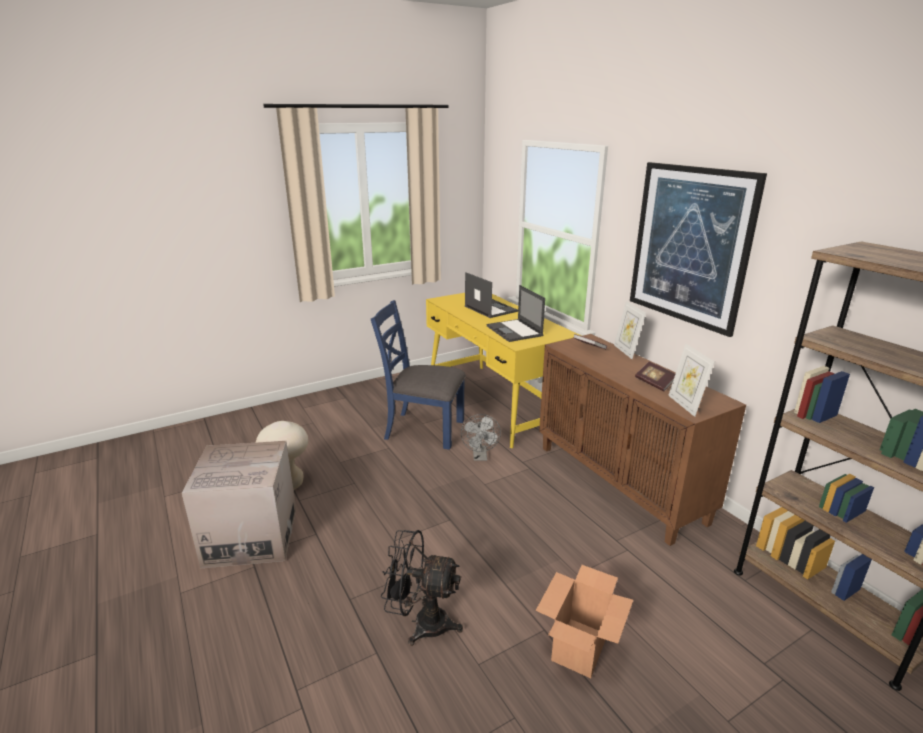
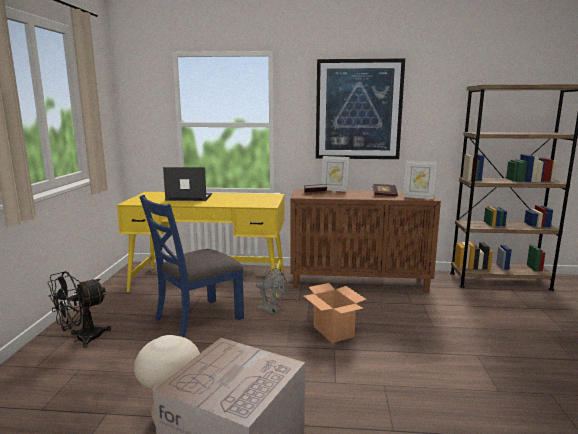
camera: 55 degrees left, 10 degrees down
(422, 623) = (445, 401): black fan -> black fan (82, 339)
(515, 331) = (244, 201): laptop -> none
(580, 648) = (499, 350): cardboard box -> cardboard box (334, 332)

